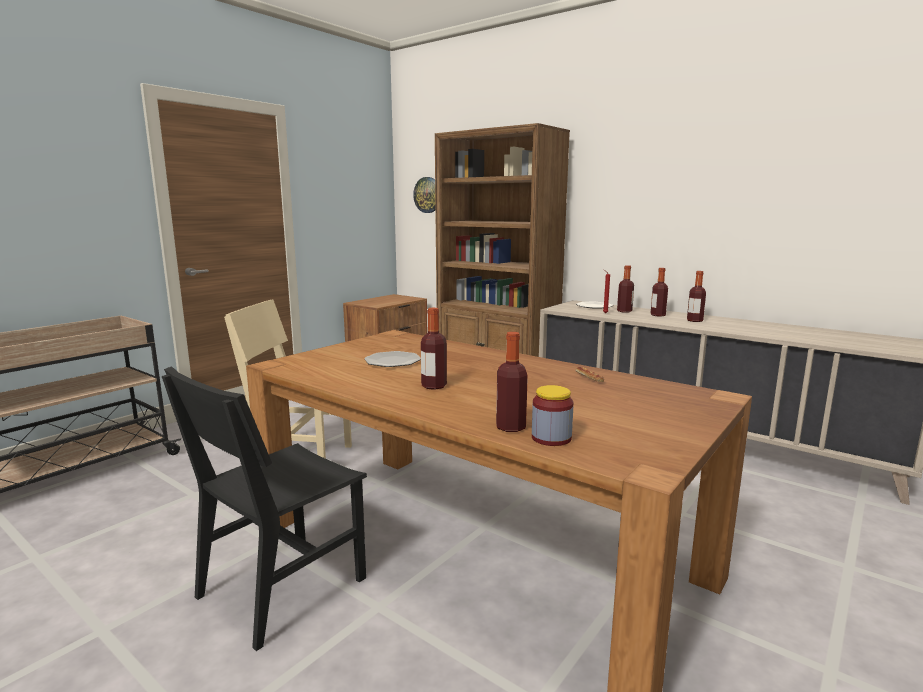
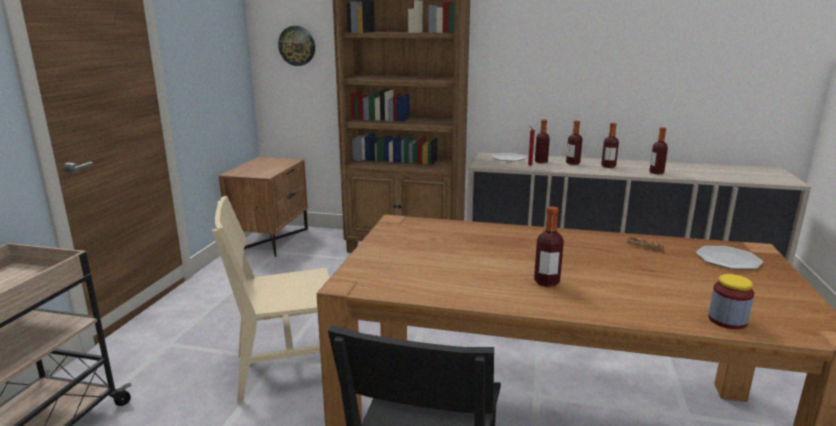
camera: 25 degrees left, 5 degrees up
(392, 361) = (456, 257): plate -> plate (728, 259)
(510, 427) = (682, 316): bottle -> bottle (656, 172)

